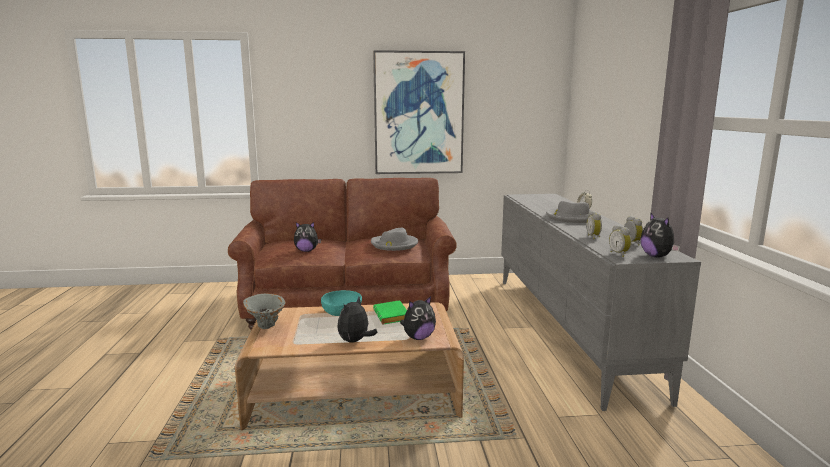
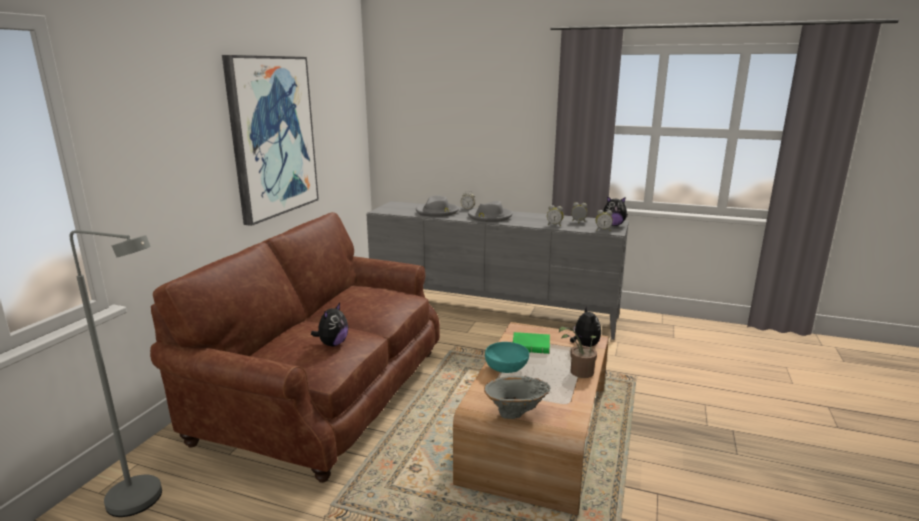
camera: 65 degrees left, 5 degrees up
(221, 296) = (147, 500): none -> grey floor lamp
(355, 341) = (578, 372): plush toy -> potted plant
(394, 245) = (378, 296): grey hat -> grey hat (437, 212)

